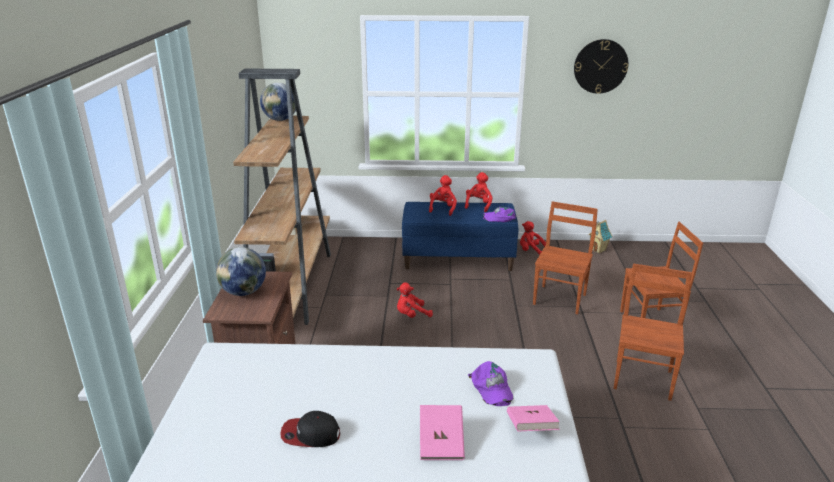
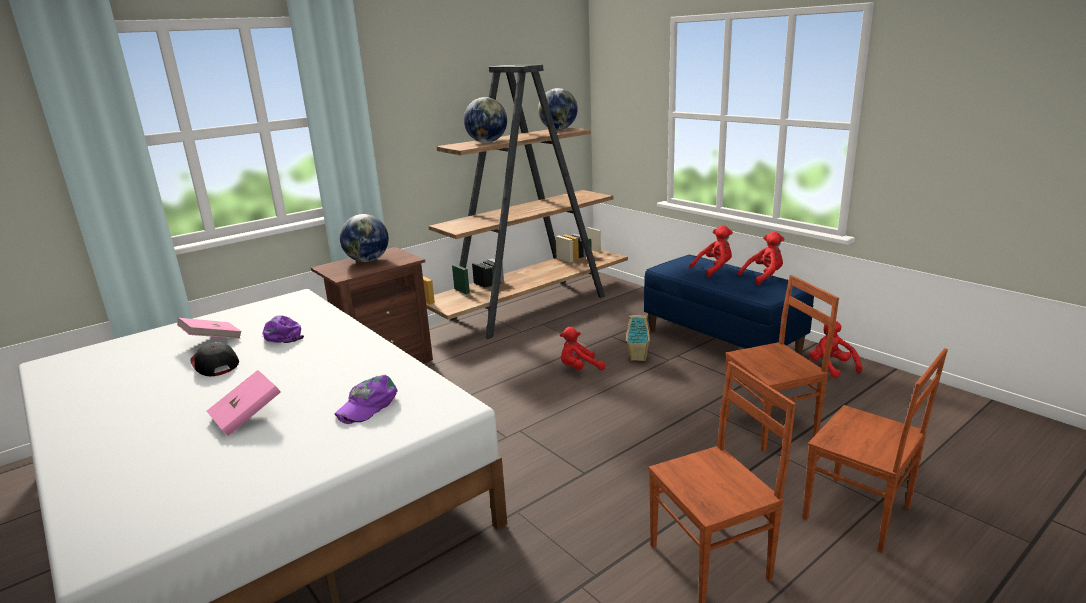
camera: 50 degrees right, 5 degrees down
(268, 147) = (487, 142): none -> globe
(411, 315) = (579, 369): red plush toy -> red plush toy turned 45 degrees counterclockwise
(500, 218) = (761, 294): purple cap -> purple cap (282, 334)
(531, 429) = (314, 450): pink book -> pink book (212, 340)
(598, 250) = (945, 402): toy house -> toy house (638, 357)
(600, 66) = (990, 83): wall clock -> none

